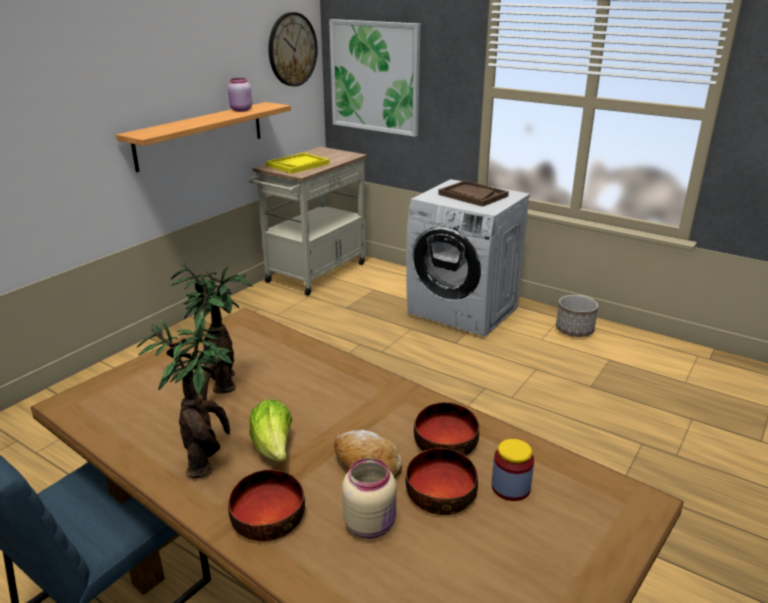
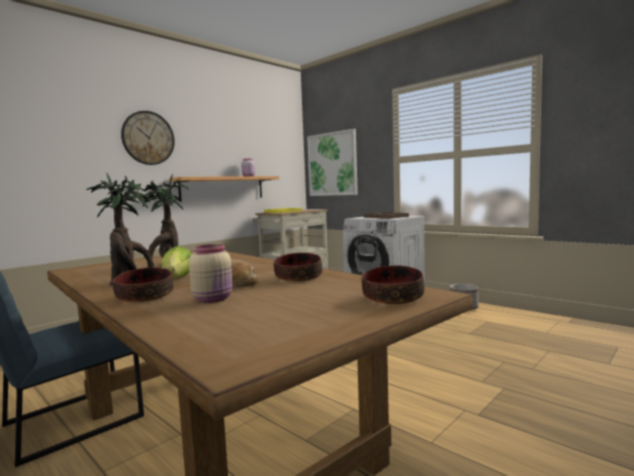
camera: 10 degrees right, 20 degrees down
(292, 49) = (284, 151): wall clock -> wall clock (148, 138)
(440, 493) = (276, 291): bowl -> bowl (392, 298)
(510, 487) = (332, 289): jar -> none

